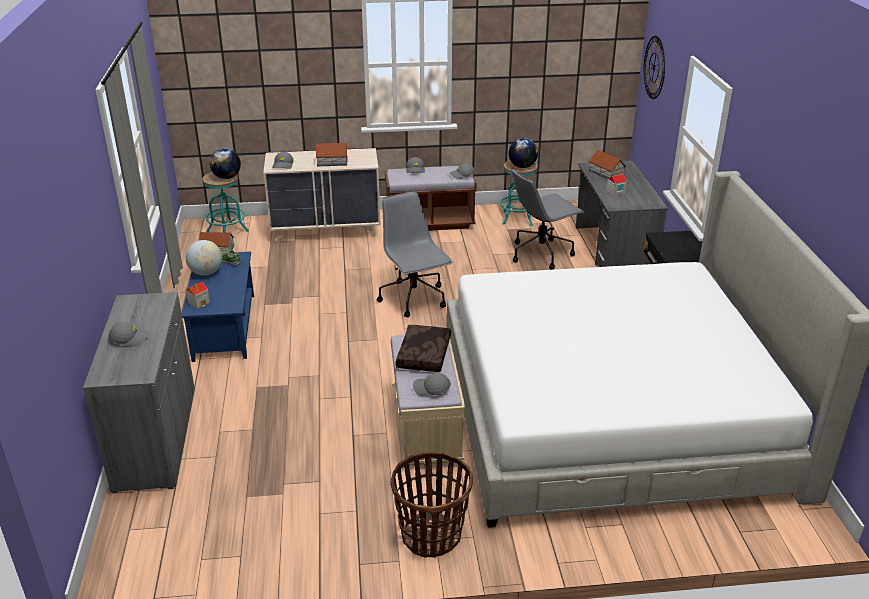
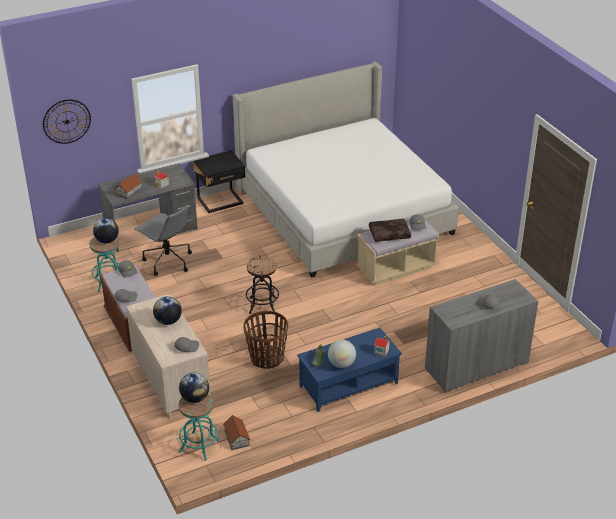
camera: 110 degrees left, 5 degrees up
(332, 162) = (168, 321): toy house -> globe
(414, 299) = (262, 305): grey office chair -> black stool
(431, 535) = (471, 249): basket -> basket (266, 358)

